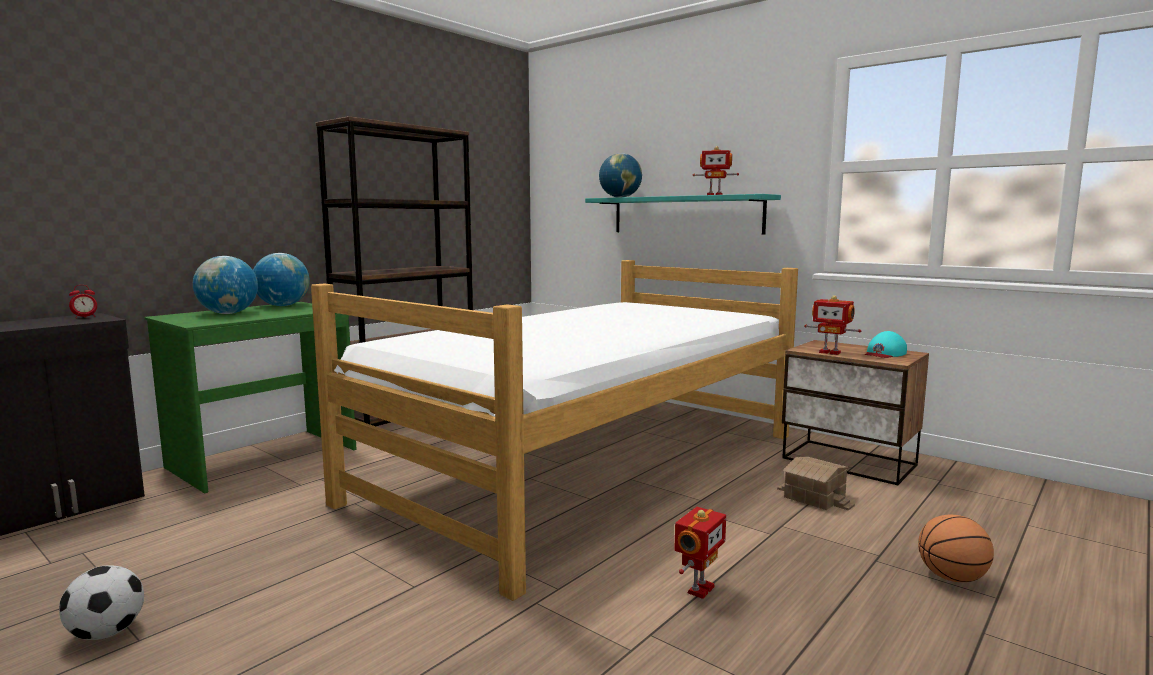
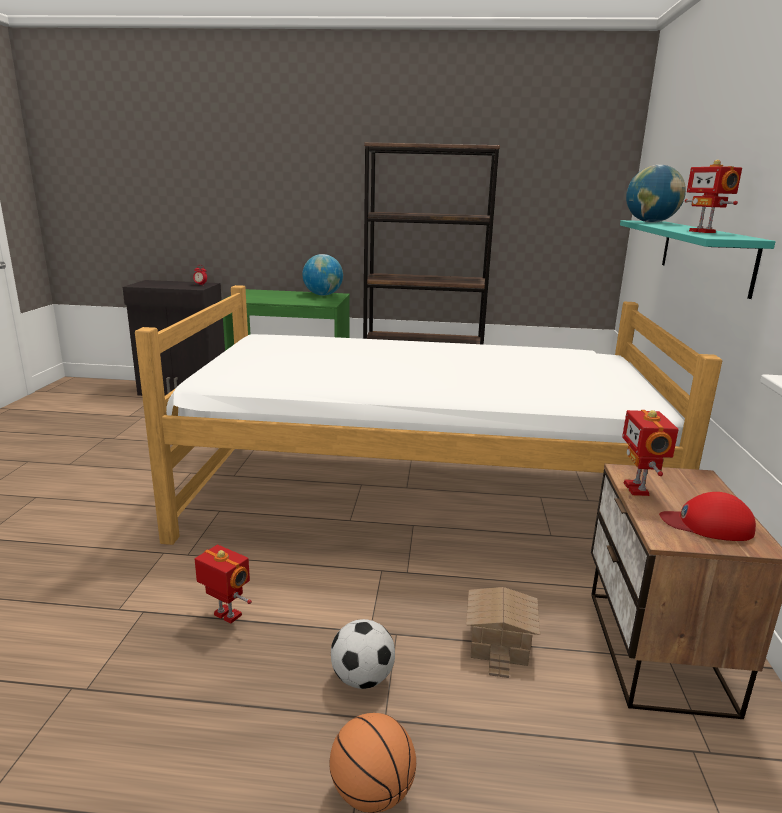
camera: 55 degrees right, 10 degrees up
(107, 633) = (71, 455): football -> football (362, 679)
(228, 313) = (275, 295): globe -> none
(699, 589) = (226, 616): toy robot -> toy robot turned 150 degrees counterclockwise
(884, 353) = (707, 525): turquoise cap -> red cap

